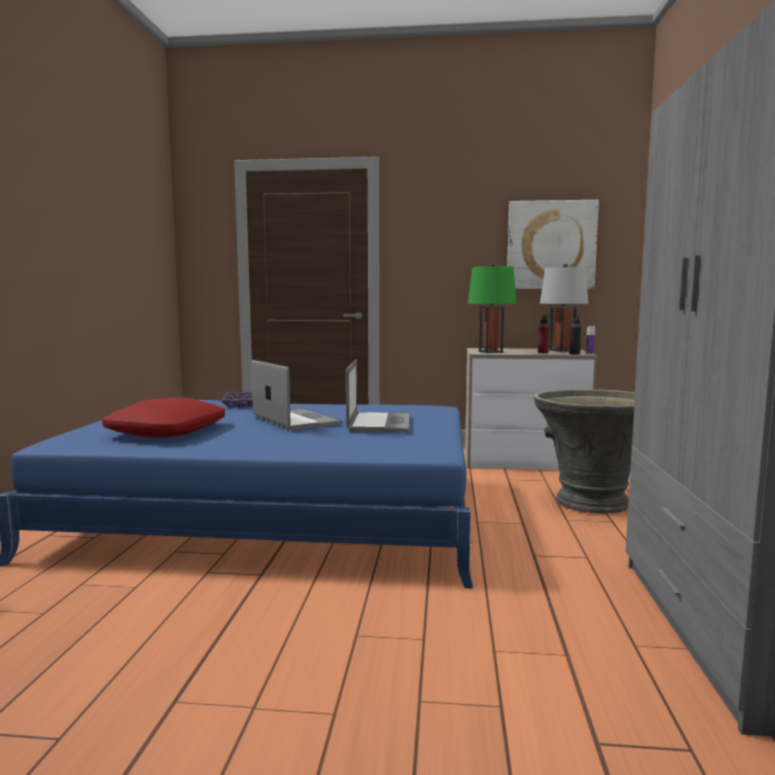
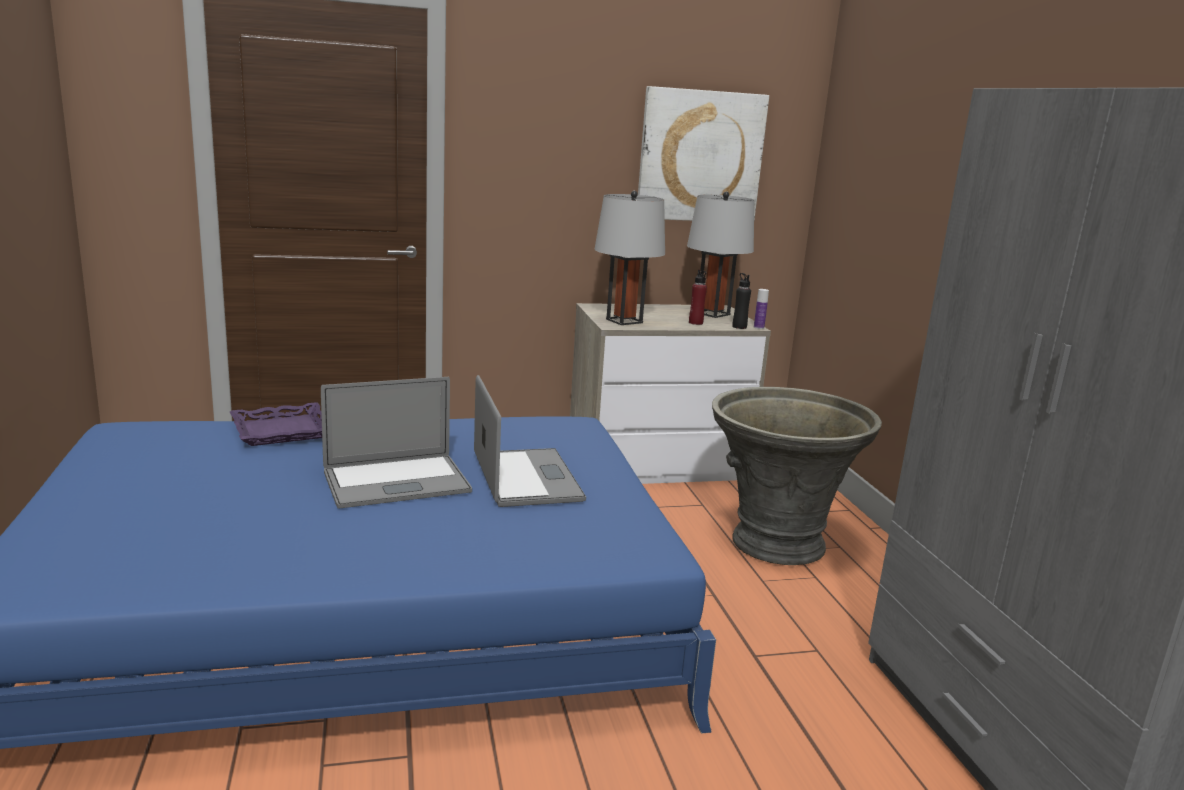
camera: 20 degrees left, 10 degrees up
(166, 432) = (195, 532): red pillow -> none
(296, 420) = (396, 482): laptop -> laptop turned 120 degrees clockwise
(490, 352) = (624, 321): green table lamp -> grey table lamp

